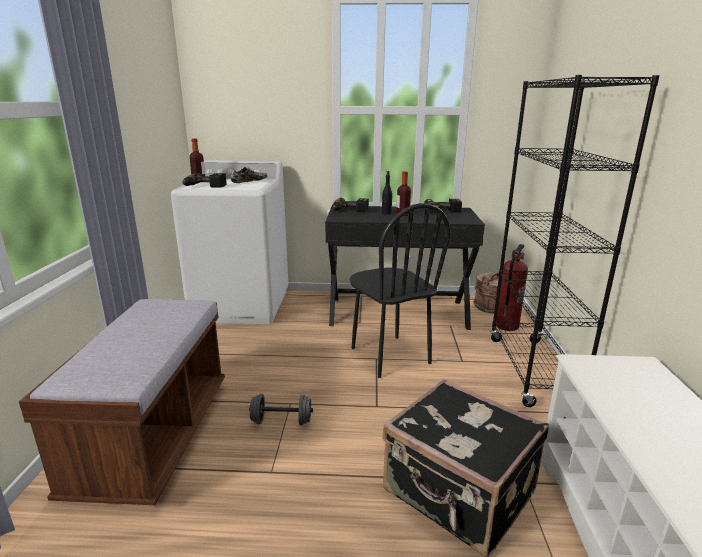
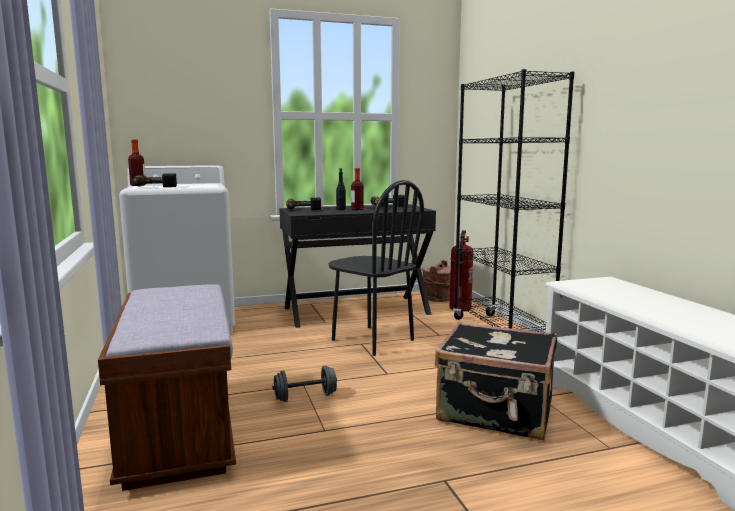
camera: 20 degrees left, 10 degrees down
(249, 182) = (197, 184): shoe -> none

